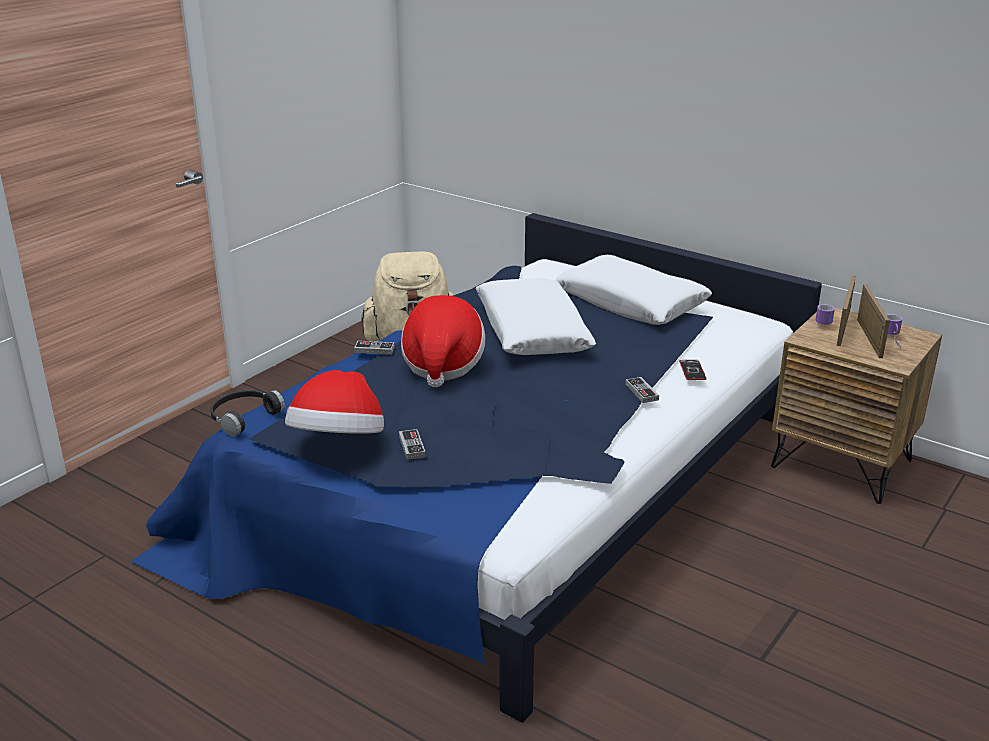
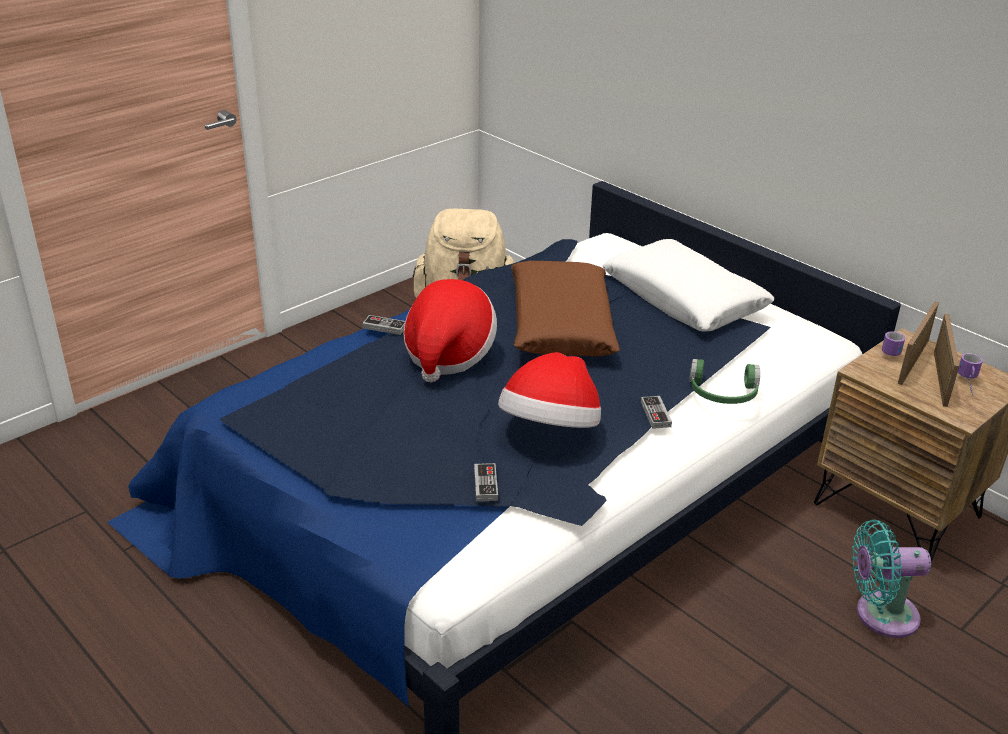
camera: 10 degrees right, 5 degrees up
(243, 417) = (224, 392): black headphones -> none
(339, 443) = (307, 437): hat -> hat (550, 430)
(412, 446) = (381, 451): game controller -> game controller (485, 484)
(532, 332) = (560, 324): white pillow -> brown pillow
(692, 370) = (723, 393): phone -> green headphones
(853, 545) = (880, 615): none -> turquoise fan

